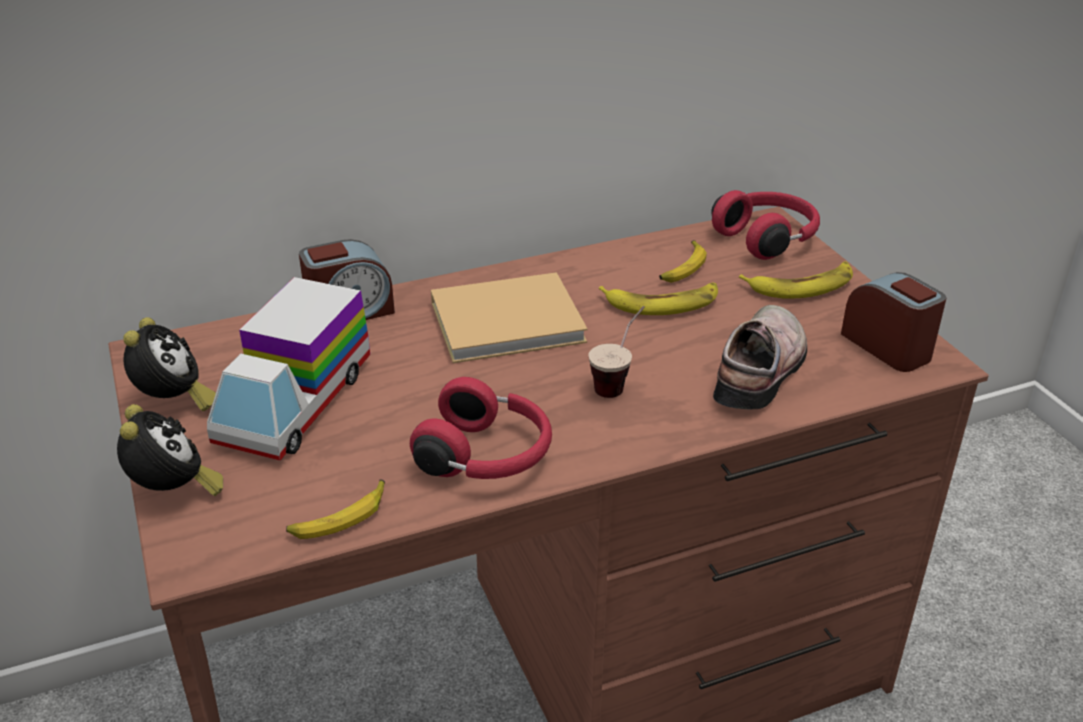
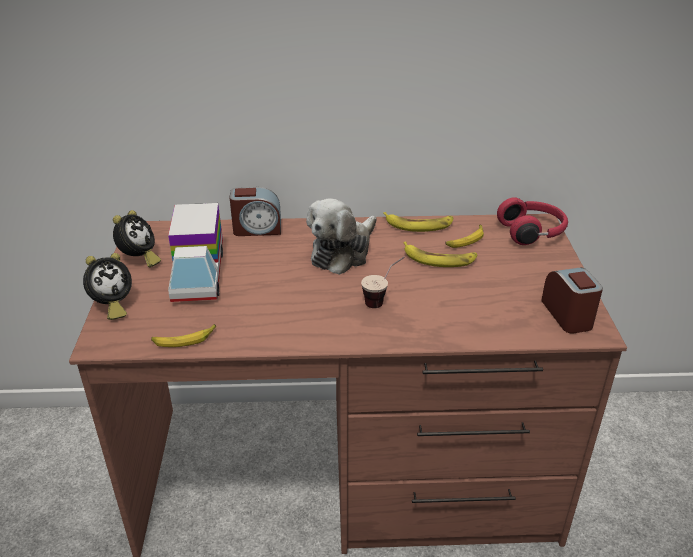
camera: 20 degrees right, 0 degrees up
(174, 492) = (112, 306): alarm clock -> alarm clock turned 45 degrees clockwise
(295, 403) = (198, 273): toy truck -> toy truck turned 45 degrees counterclockwise
(487, 456) = (281, 325): red headphones -> none
(512, 321) = (343, 252): beige book -> plush toy
(763, 370) = (476, 312): shoe -> none
(801, 285) = (535, 265): banana -> banana (419, 225)

